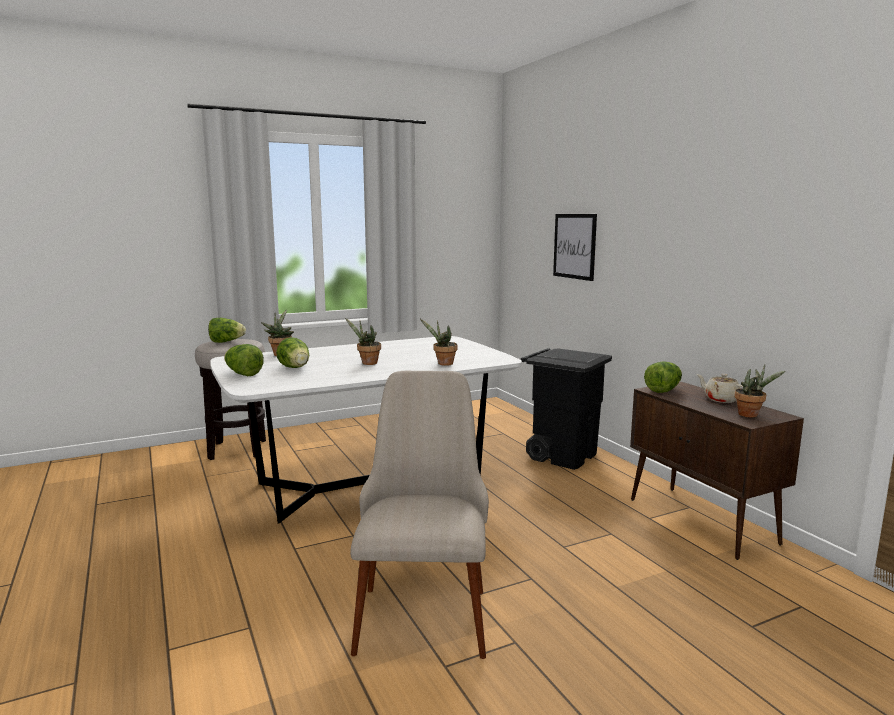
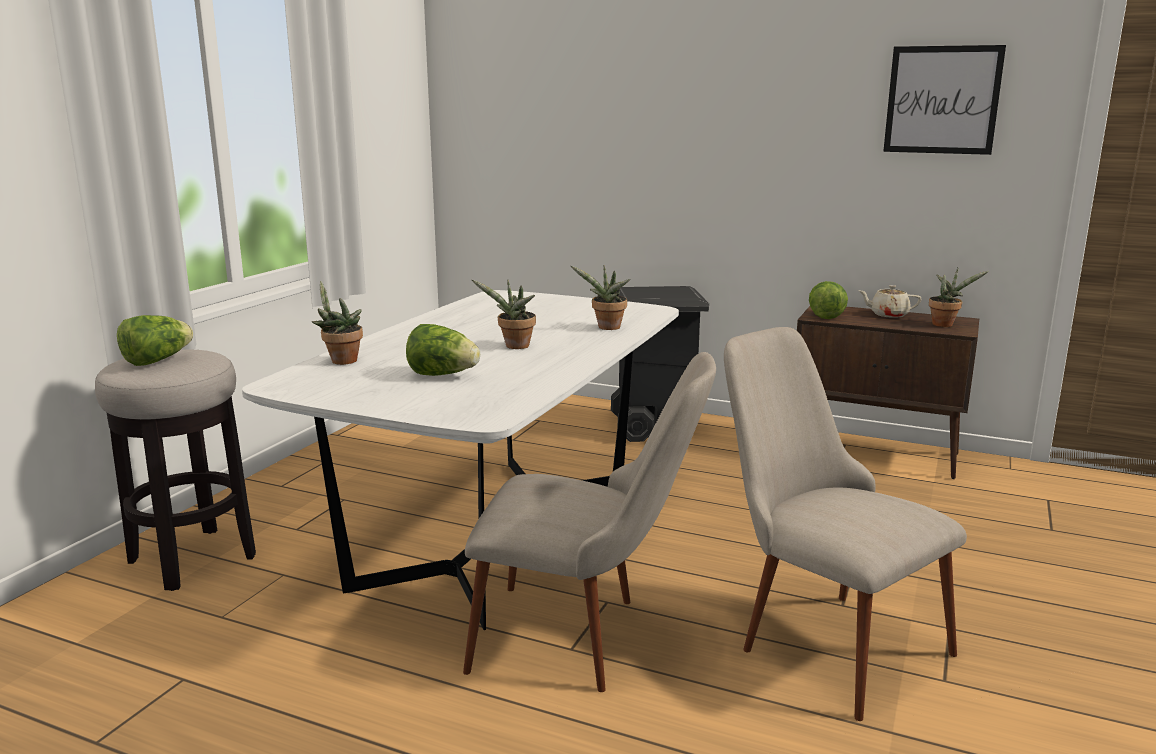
camera: 40 degrees left, 5 degrees up
(243, 374) = (394, 401): lettuce -> none
(309, 547) = (586, 639): none -> beige chair
(574, 246) = (605, 144): picture -> picture (942, 100)

